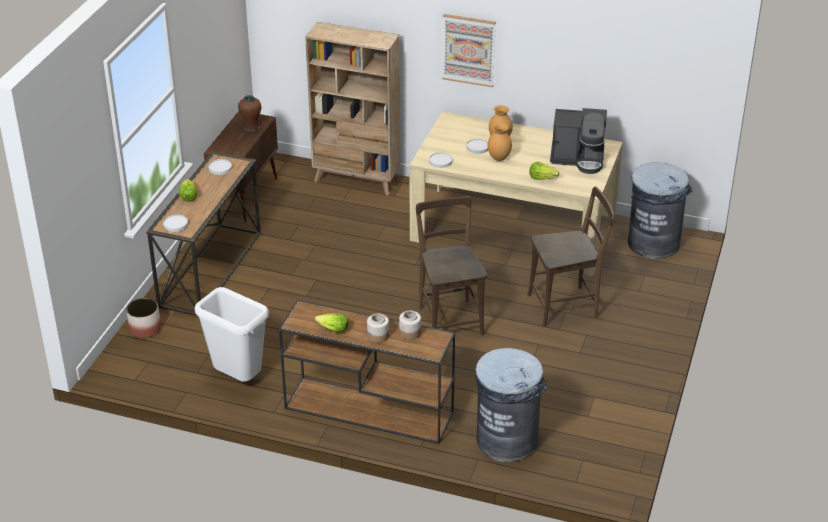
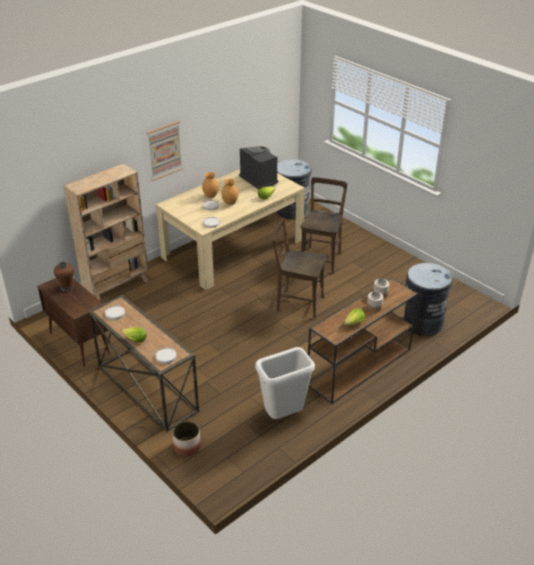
camera: 60 degrees left, 0 degrees up
(578, 159) = (259, 179): coffee machine -> coffee machine turned 75 degrees counterclockwise

